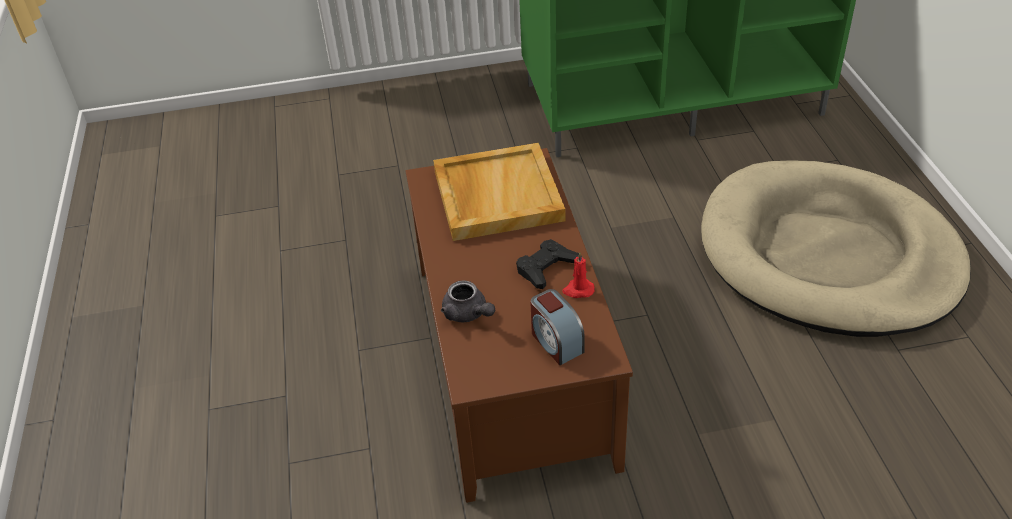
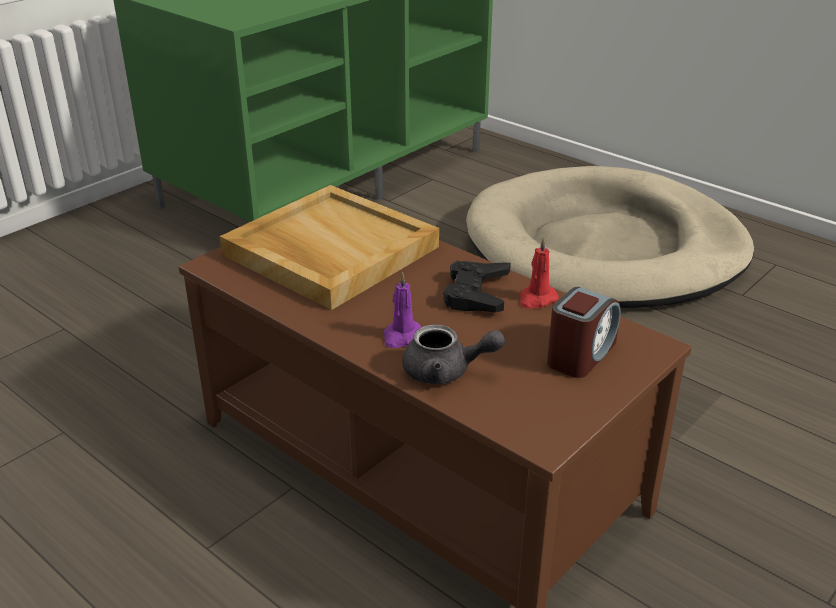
camera: 40 degrees left, 10 degrees down
(470, 278) = (401, 336): none -> purple candle
(556, 342) = (580, 354): alarm clock -> alarm clock turned 75 degrees counterclockwise

